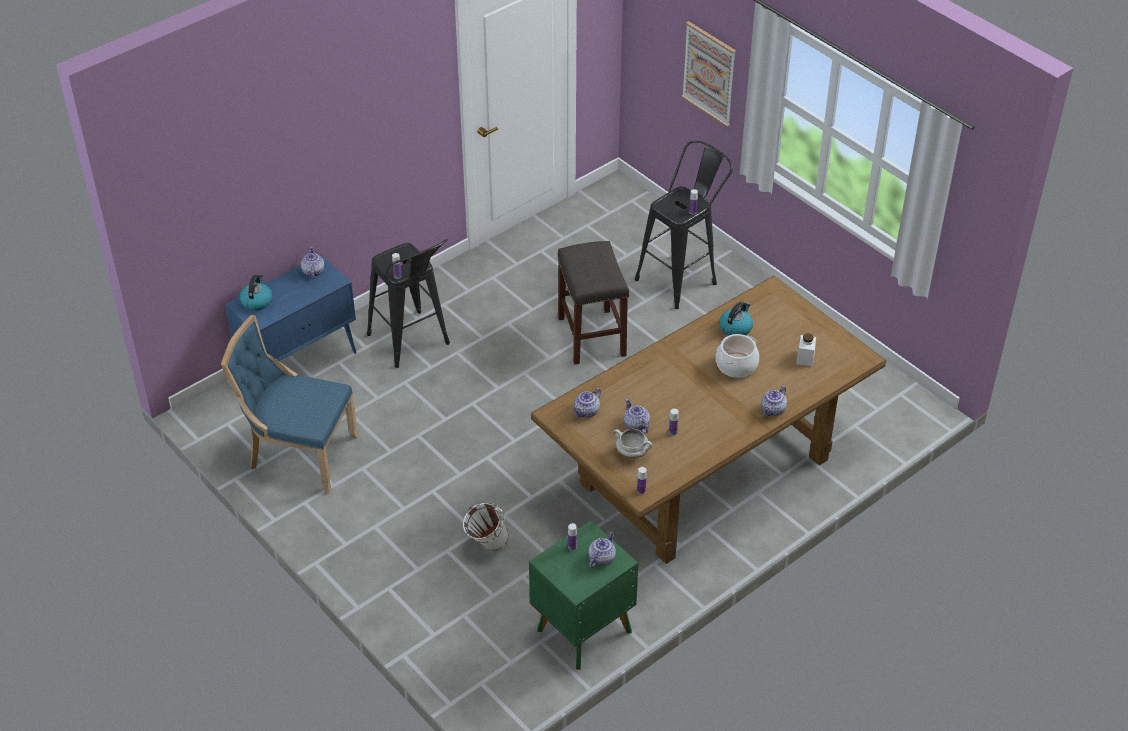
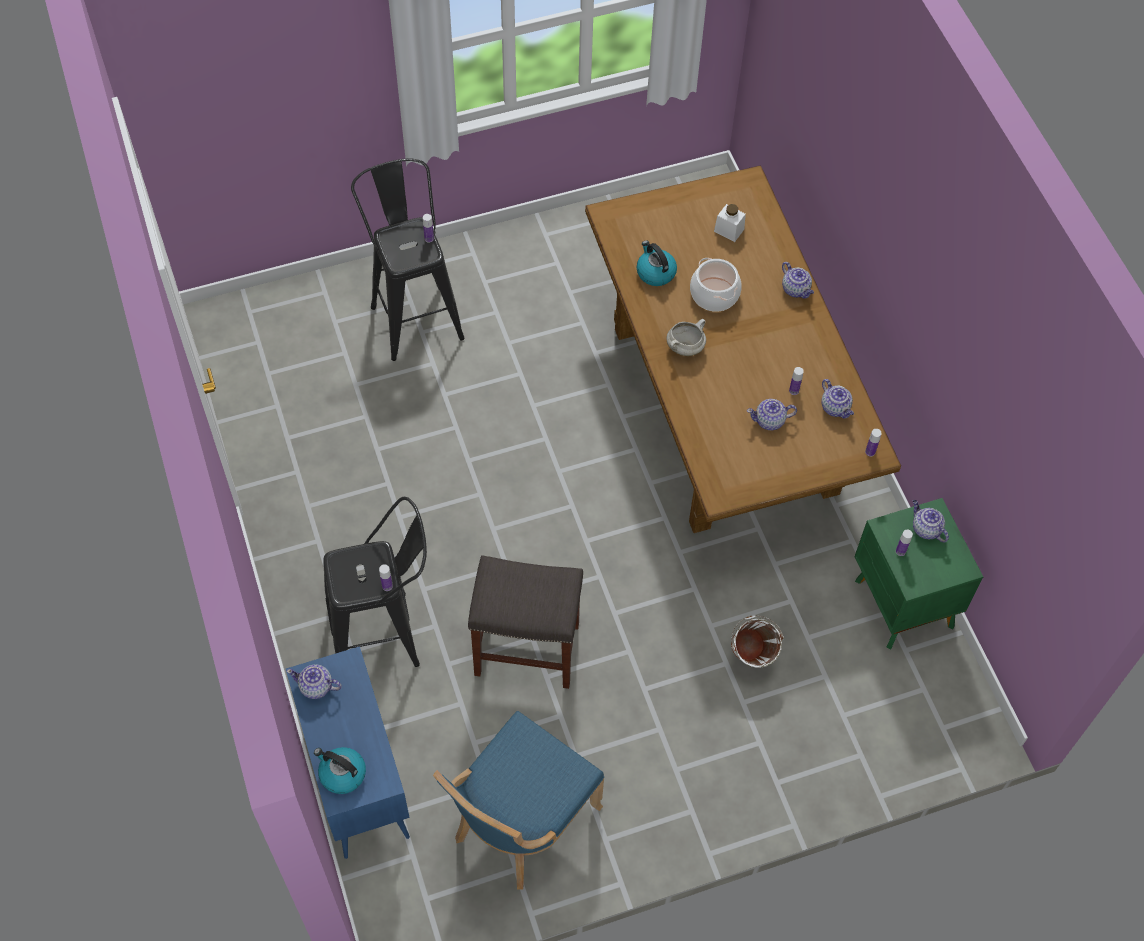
camera: 70 degrees left, 15 degrees up
(586, 412) = (730, 461): teapot -> teapot (835, 408)
(591, 336) = (464, 439): grey stool -> grey stool (525, 650)
(632, 453) = (810, 439): white cooking pot -> white cooking pot (685, 347)
(709, 73) = (306, 102): picture -> none

